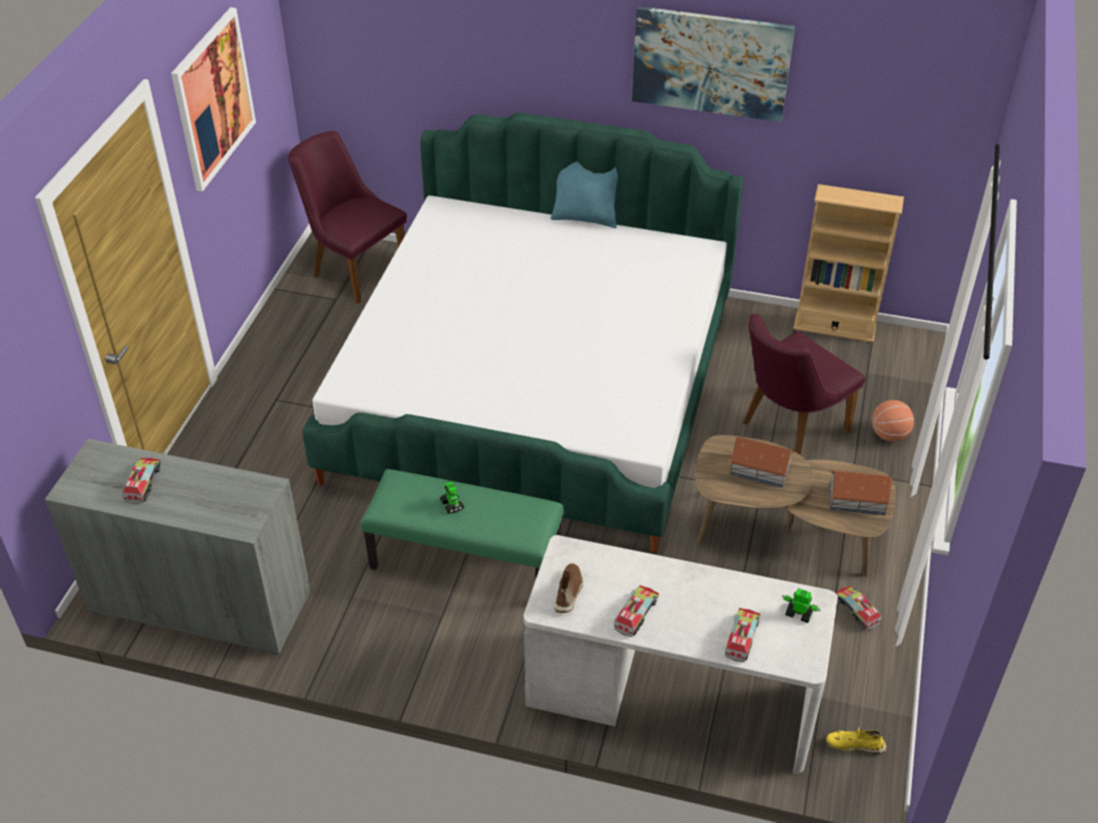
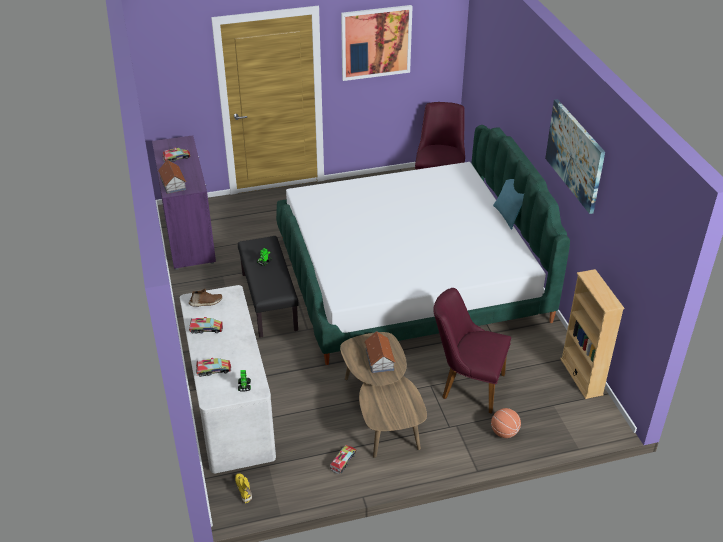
camera: 60 degrees right, 5 degrees down
(200, 602) = (189, 235): grey cabinet -> purple cabinet
(466, 561) = (270, 302): green bench -> black bench
(858, 499) = (393, 411): toy house -> toy house (173, 184)

